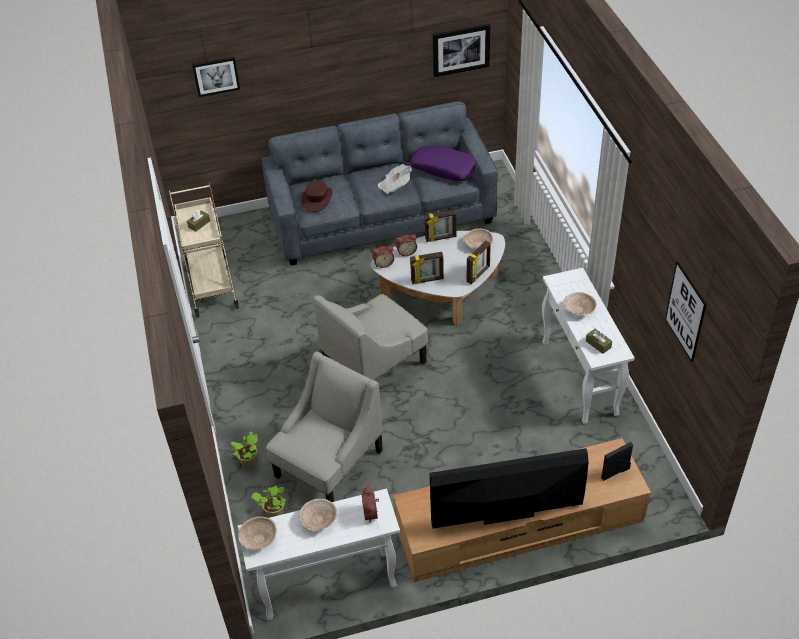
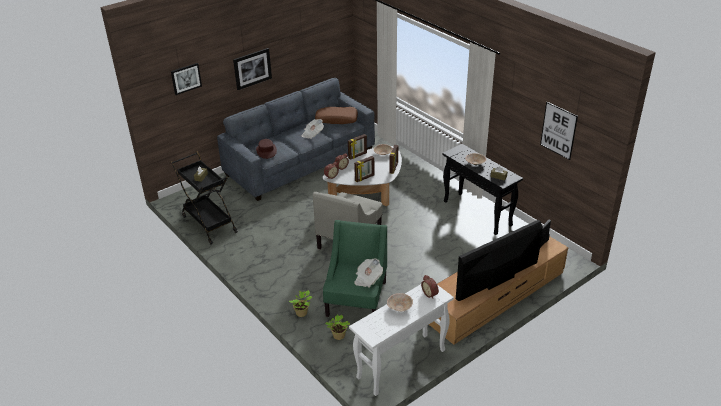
camera: 25 degrees left, 10 degrees down
(211, 284) = (209, 224): beige cart -> black cart
(258, 539) = (368, 329): beige bowl -> none
(329, 450) = (367, 279): none -> newspaper
(329, 465) = (356, 299): grey armchair -> green armchair
(444, 167) = (336, 119): purple pillow -> brown pillow
(461, 50) = (329, 44): picture -> picture (252, 68)
(580, 378) = (478, 213): white console table -> black console table

